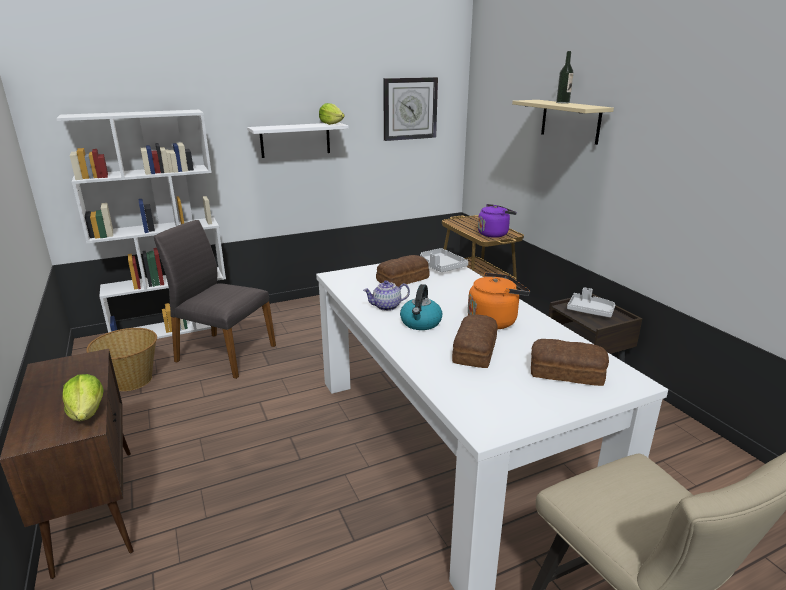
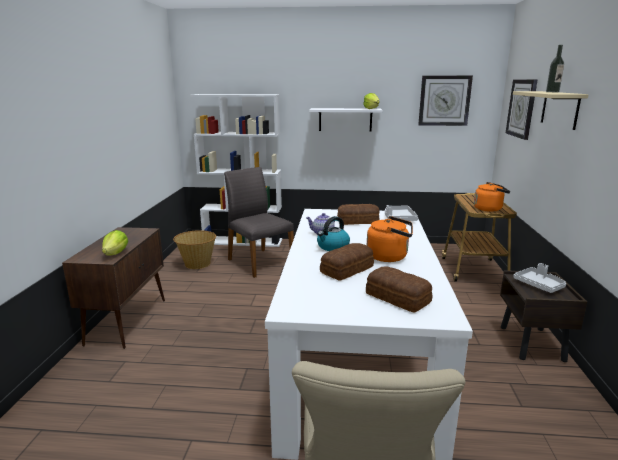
camera: 30 degrees right, 5 degrees down
(494, 234) = (489, 209): purple kettle -> orange kettle
(505, 117) = (522, 108): none -> wall clock

